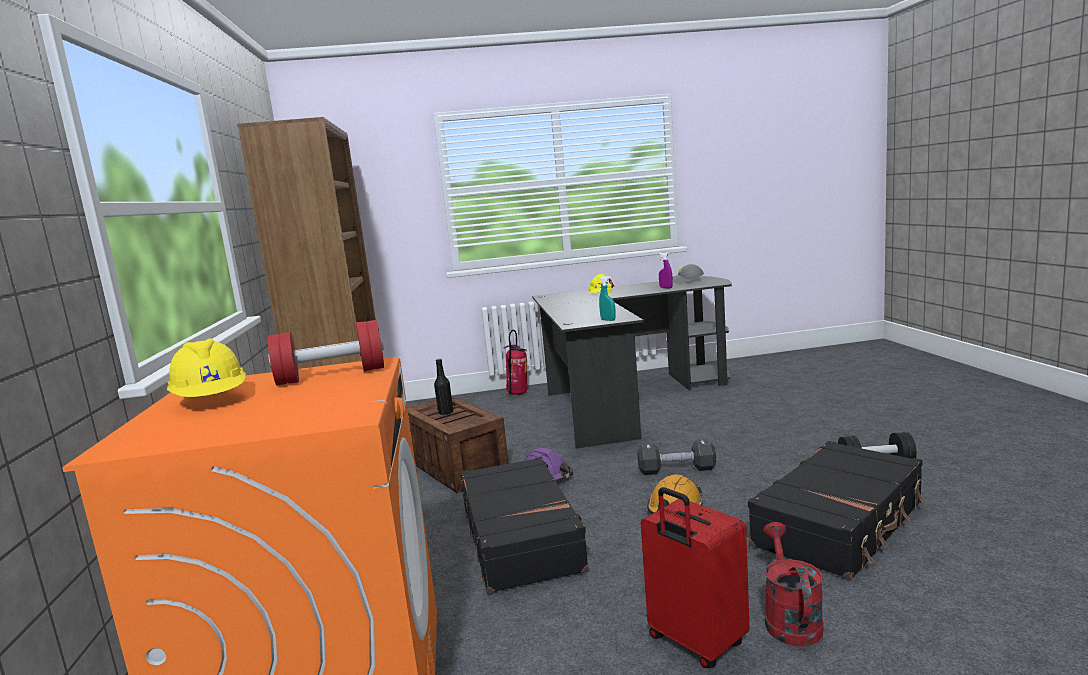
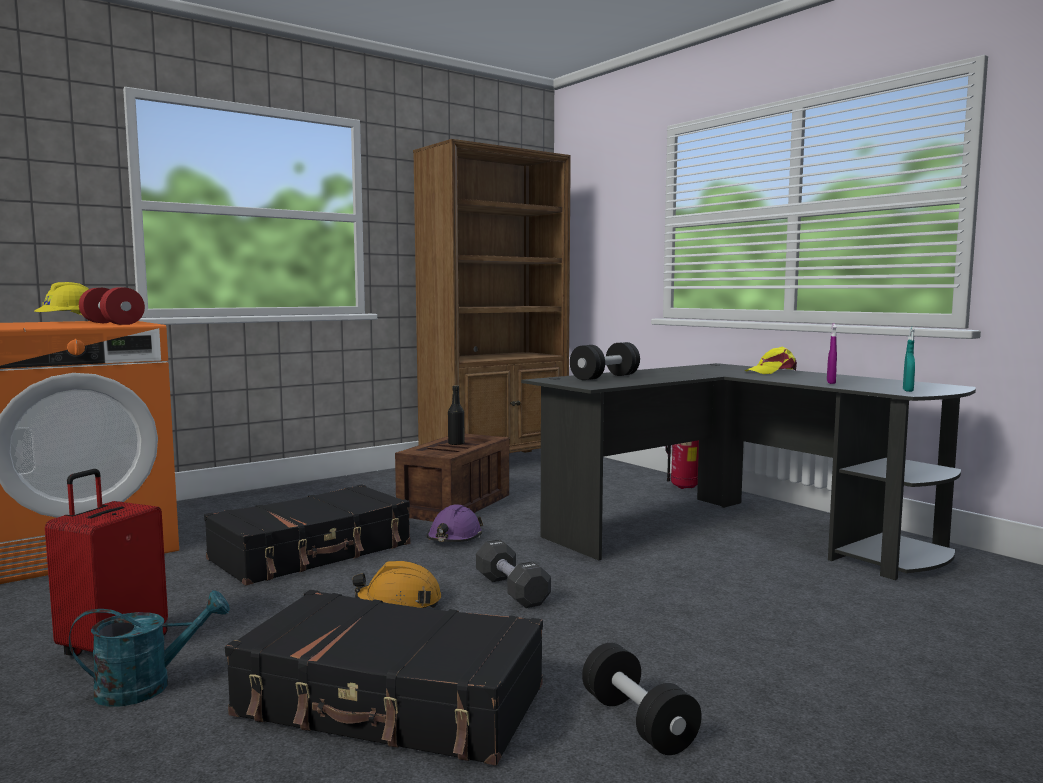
camera: 60 degrees right, 5 degrees down
(581, 315) = (605, 377): none -> black dumbbell
(608, 320) = (578, 383): turquoise spray bottle -> turquoise spray bottle (908, 390)
(685, 281) = (902, 384): grey cap -> none
(789, 619) = (147, 686): red watering can -> turquoise watering can

